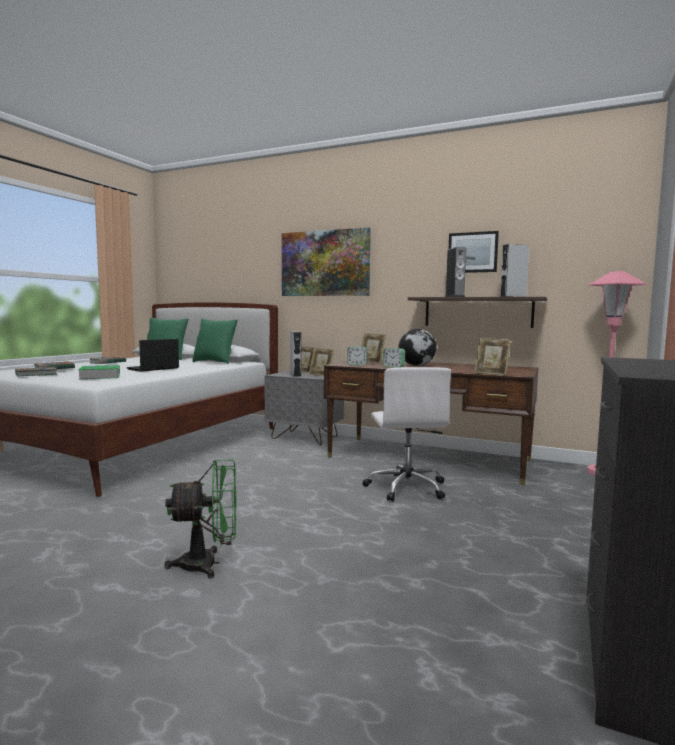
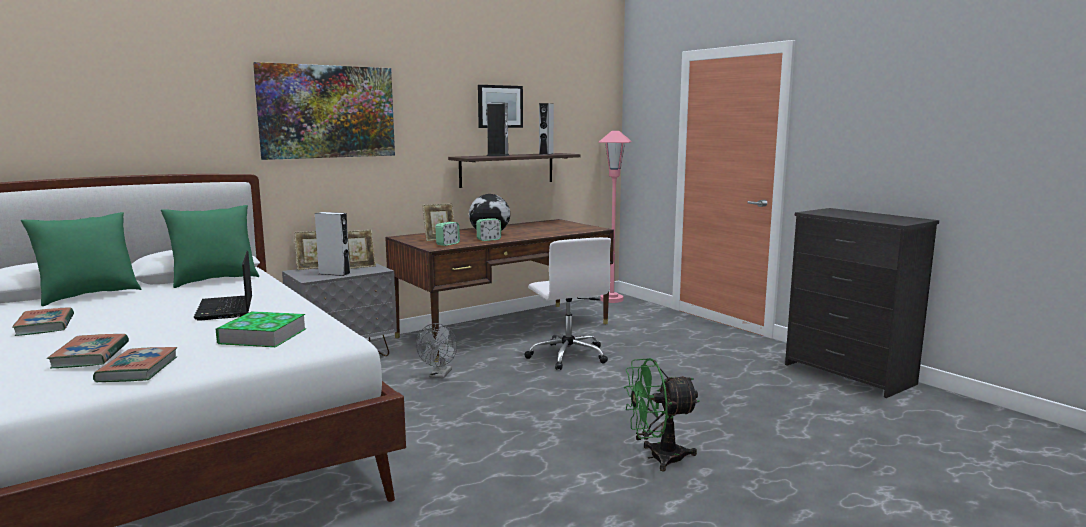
camera: 60 degrees left, 5 degrees up
(208, 564) = (657, 457): green fan -> green fan turned 120 degrees counterclockwise
(303, 463) = (440, 375): none -> grey fan
(406, 487) = (567, 355): white office chair -> white office chair turned 45 degrees clockwise
(491, 373) = (579, 231): picture frame -> none

